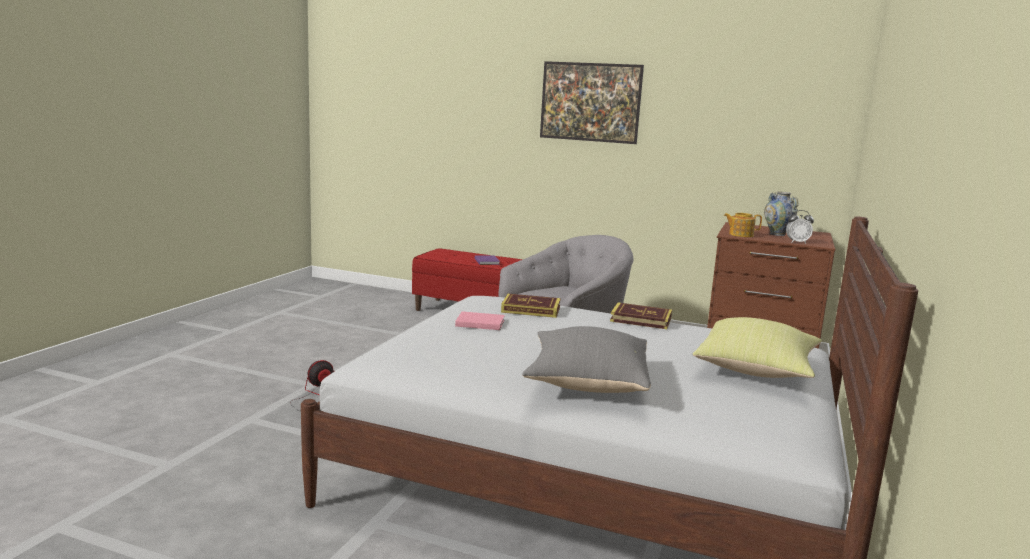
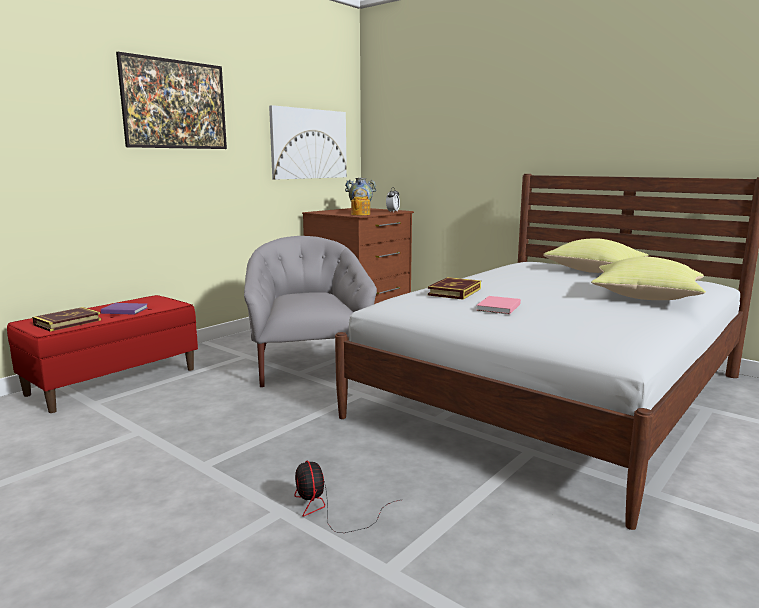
camera: 70 degrees left, 0 degrees up
(587, 383) = (644, 298): grey pillow -> yellow pillow
(641, 320) = (486, 274): book -> book (67, 322)
(756, 145) = (309, 144): none -> picture

